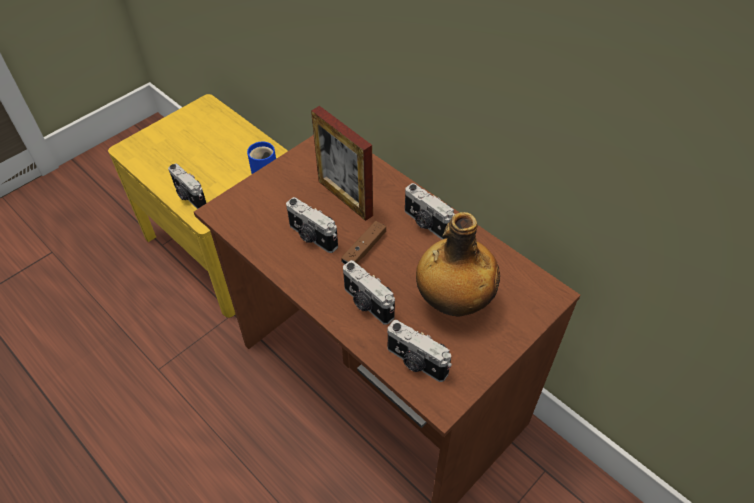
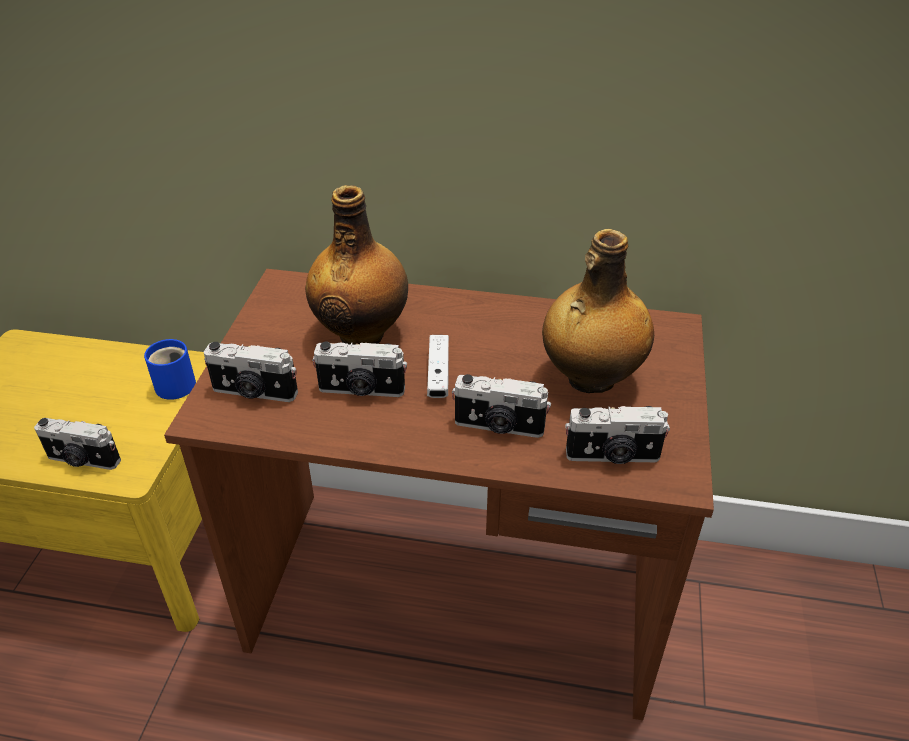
camera: 35 degrees left, 10 degrees down
(345, 198) = (362, 333): picture frame -> bottle
(364, 249) = (438, 374): brown game controller -> white game controller
(426, 224) = (484, 319): camera -> camera (254, 393)

